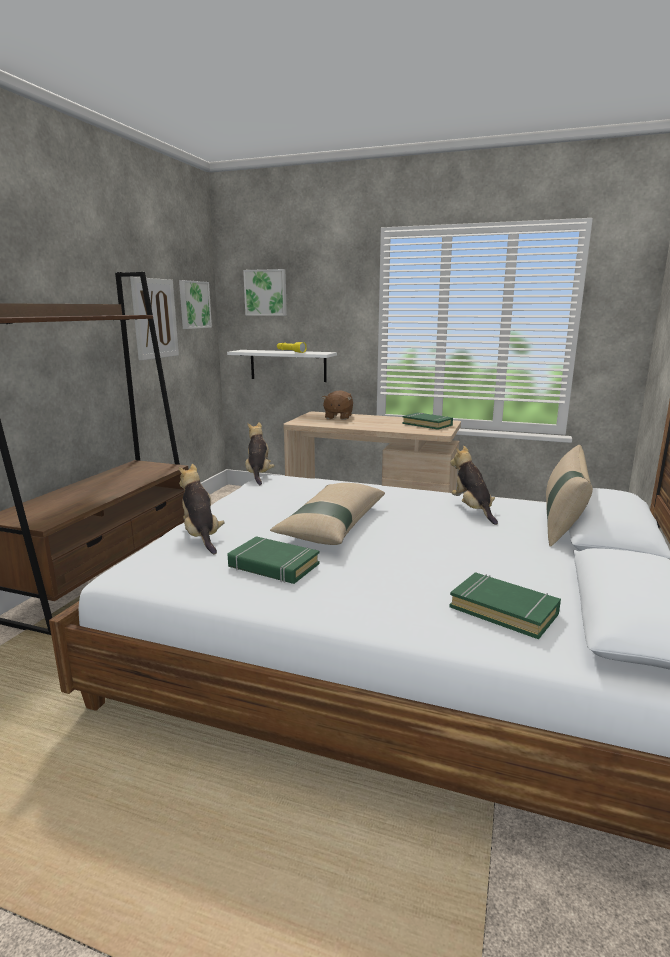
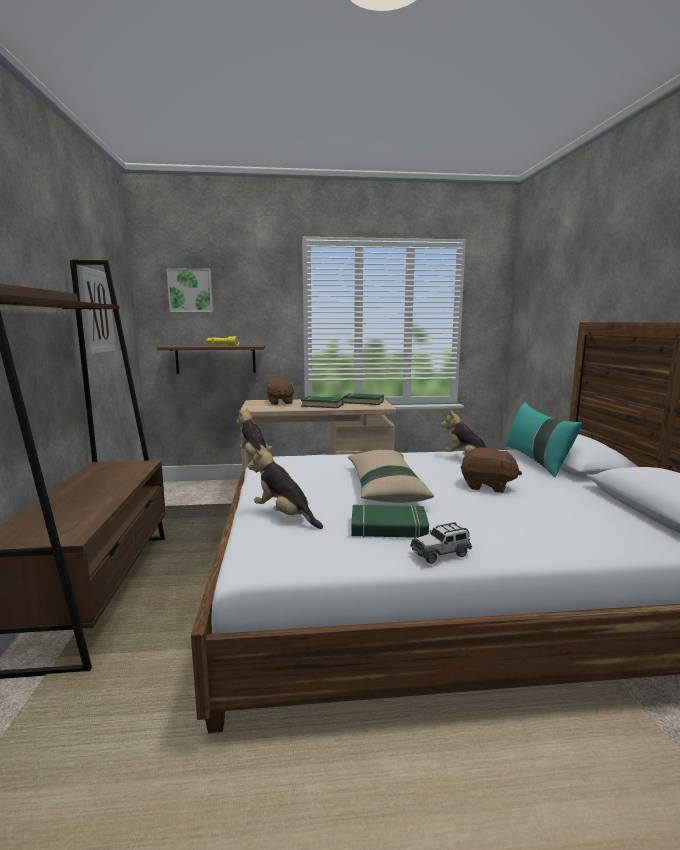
camera: 25 degrees left, 5 degrees down
(193, 304) = (121, 300): picture -> none
(282, 601) = (441, 553): none -> toy car
(288, 365) = (215, 359): white shelf -> brown shelf
(445, 543) = (487, 486): none -> brown plush toy
(504, 610) = (596, 524): green book -> green book (322, 405)
(562, 522) = (536, 460): beige pillow -> turquoise pillow

